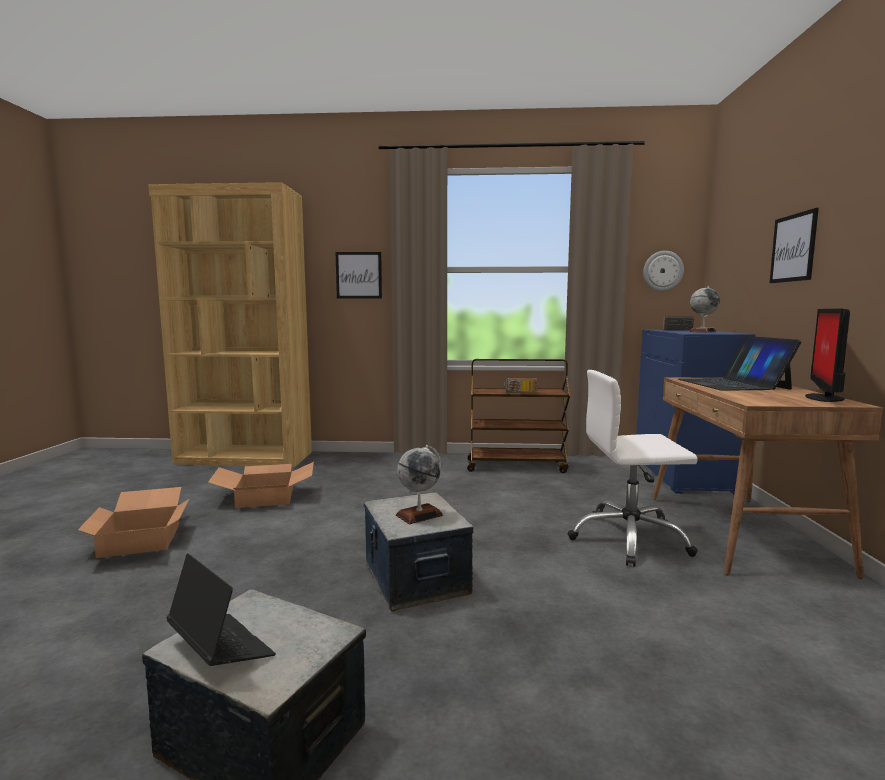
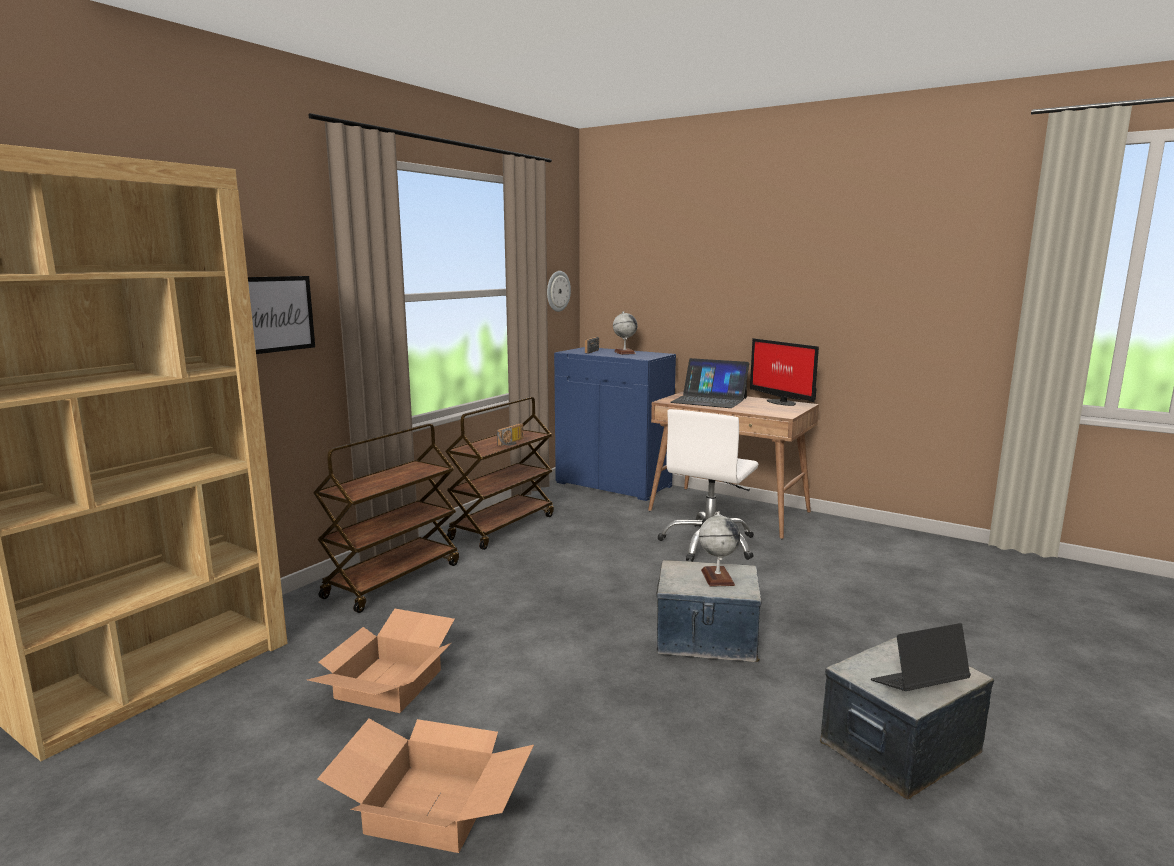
camera: 60 degrees left, 5 degrees up
(393, 464) = (393, 579): none -> brown cart
(793, 248) = (711, 287): picture -> none

